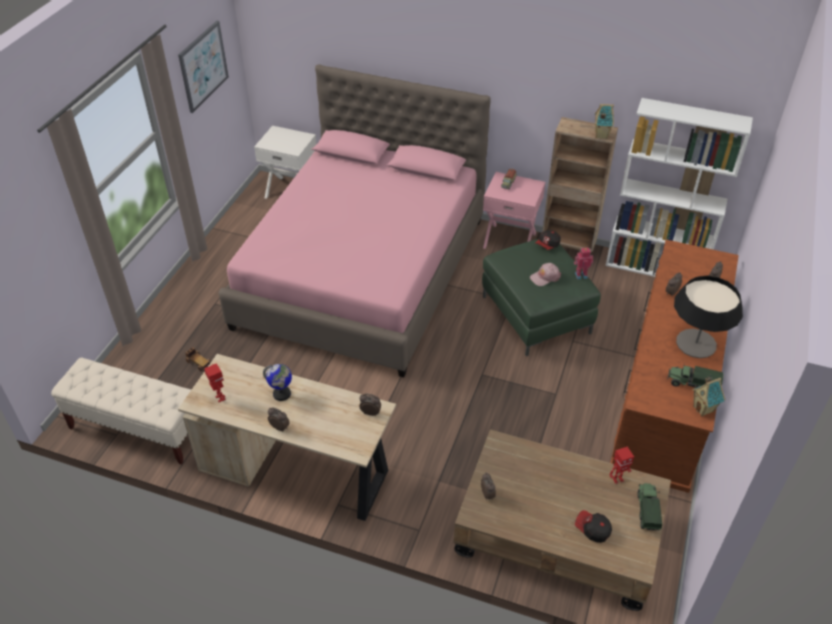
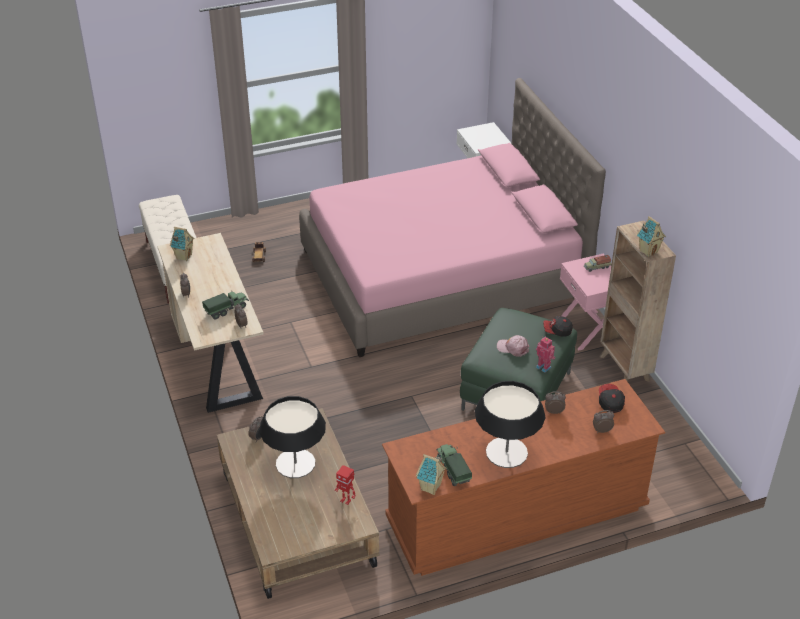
camera: 50 degrees right, 5 degrees down
(203, 66) = (426, 35): picture -> none
(220, 398) = (183, 256): toy robot -> toy house
(282, 394) = (215, 279): globe -> none
(543, 487) = (295, 463): none -> table lamp
(592, 530) = (281, 509): cap -> cap (610, 402)
(647, 511) = (331, 532): toy truck -> toy truck (227, 309)
(655, 267) = (677, 435): white bookcase -> none

